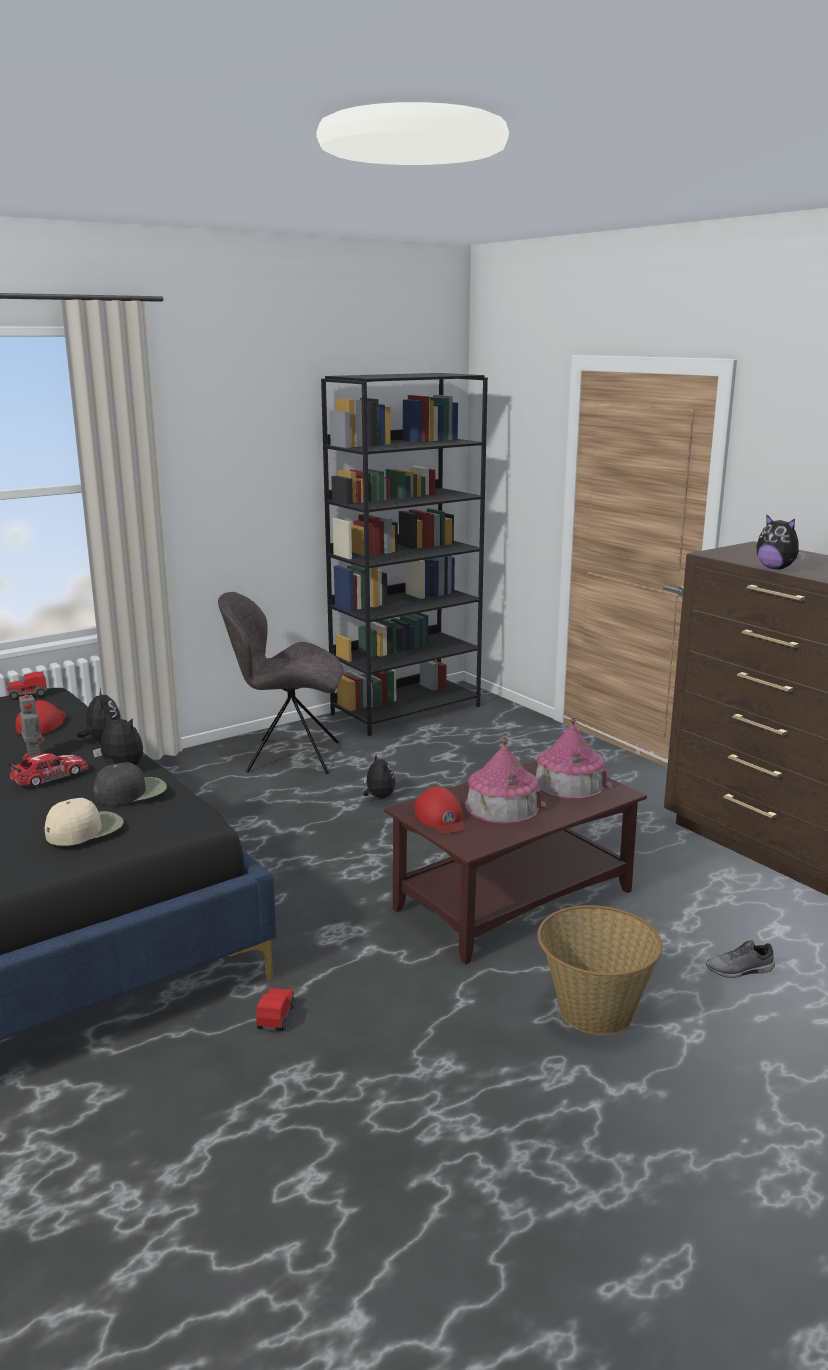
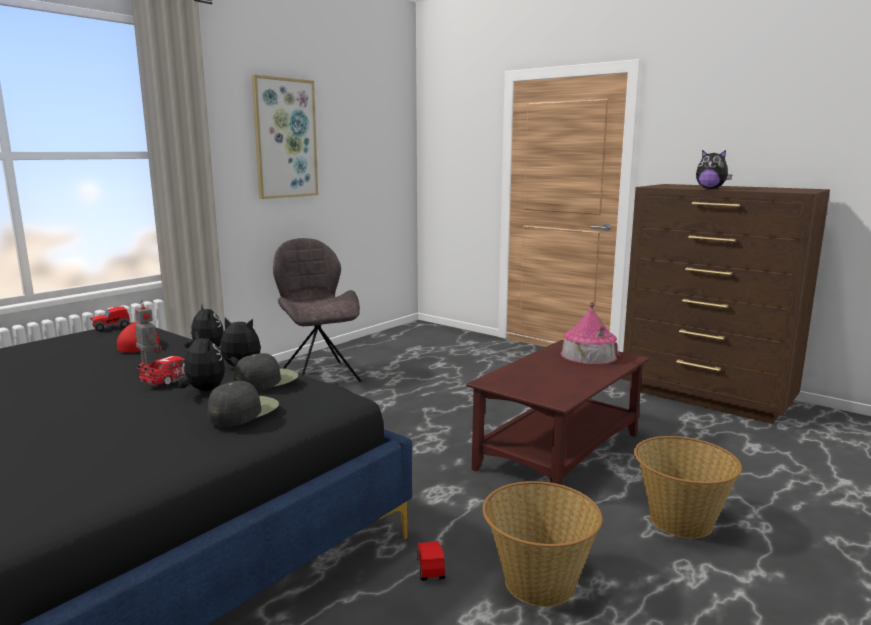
camera: 15 degrees left, 5 degrees down
(85, 829) = (243, 411): beige cap -> black cap
(265, 452) = (285, 138): none -> picture
(289, 757) = (319, 375): grey chair -> grey chair turned 75 degrees clockwise
(378, 797) = (407, 395): plush toy -> plush toy (203, 390)
(378, 1053) = (538, 583): none -> basket
(406, 710) = (389, 339): black bookcase -> none
(441, 818) = (517, 385): red cap -> none
(502, 806) = (555, 373): toy house -> none
(740, 970) = (754, 477): grey shoe -> none

